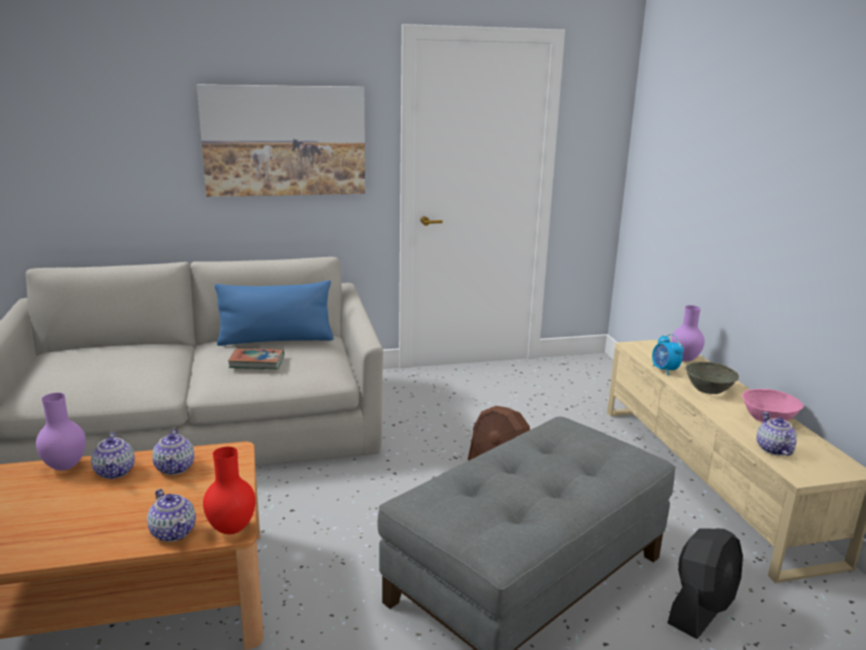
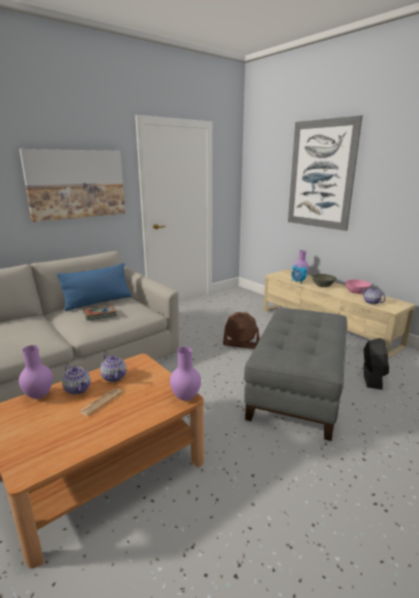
camera: 25 degrees left, 0 degrees up
(123, 499) = (101, 402): none -> newspaper
(173, 532) = (154, 409): teapot -> none
(233, 529) = (186, 397): red vase -> purple vase
(748, 153) = (321, 175): none -> picture

